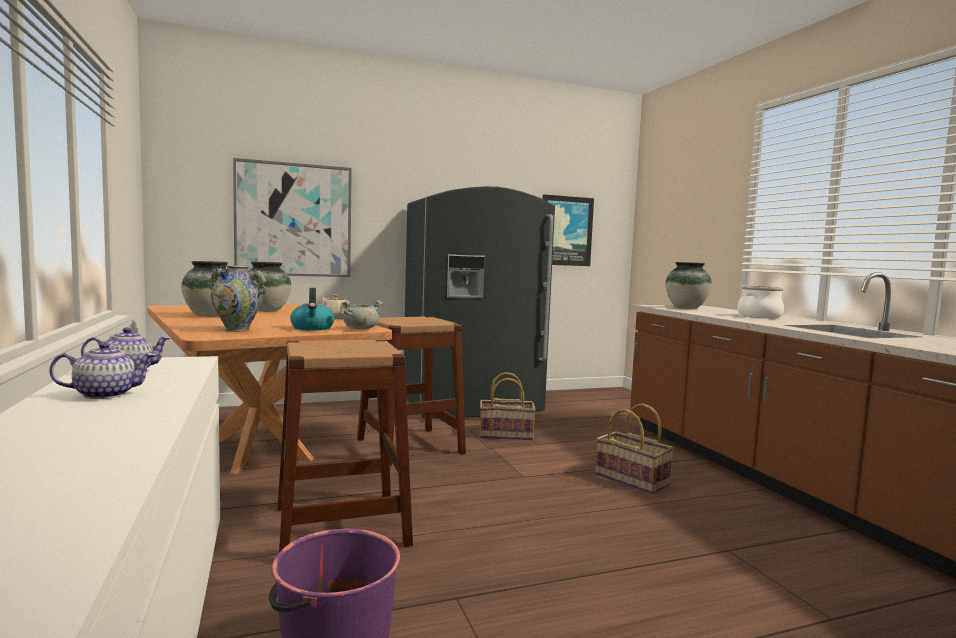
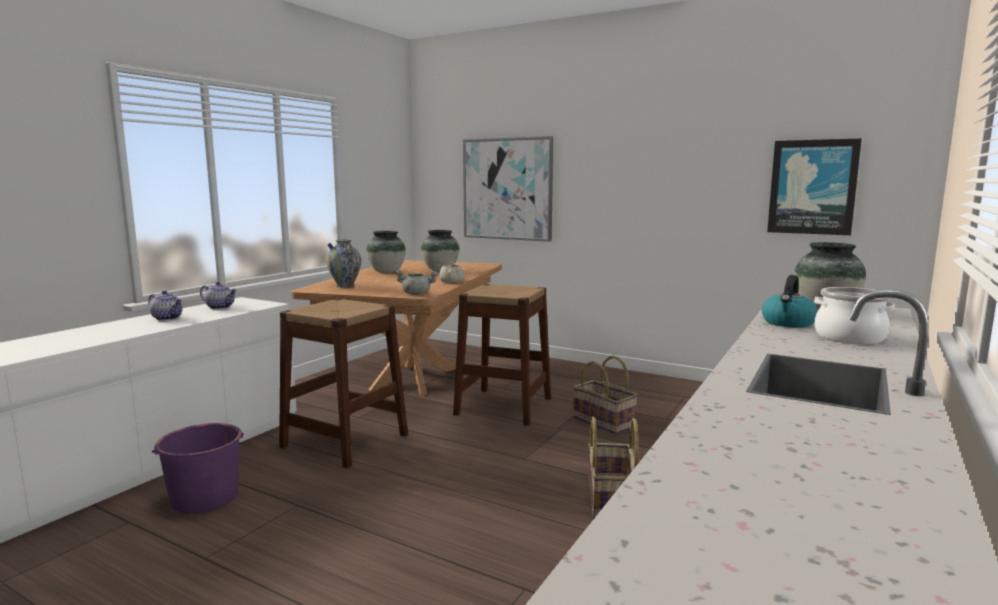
camera: 50 degrees right, 5 degrees up
(312, 328) = (391, 290): kettle -> kettle (788, 323)
(472, 406) = (643, 388): grey fridge -> none

